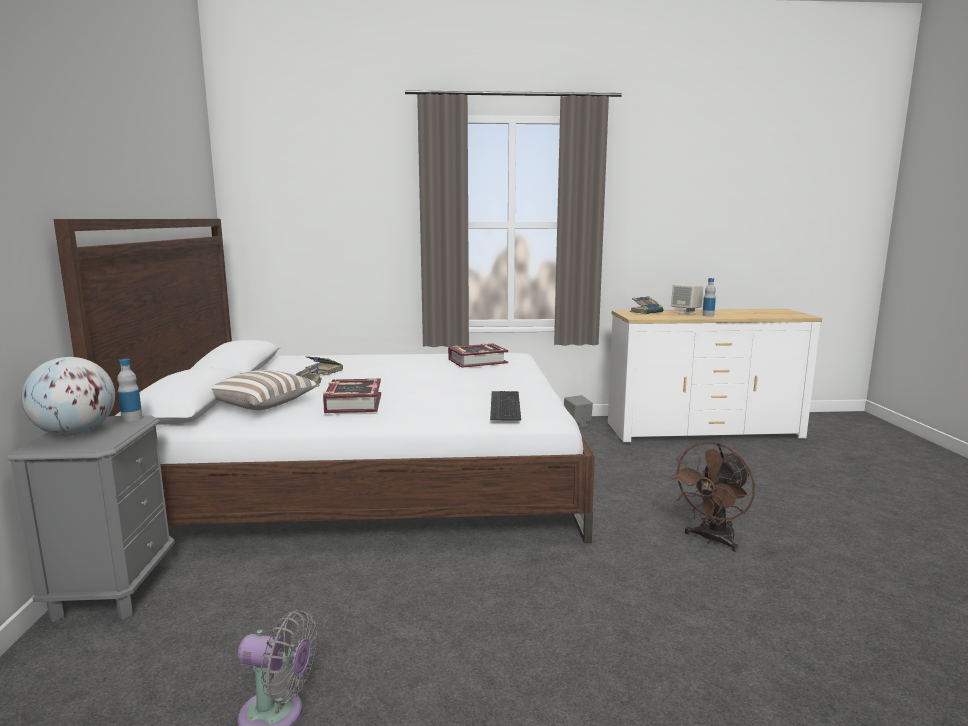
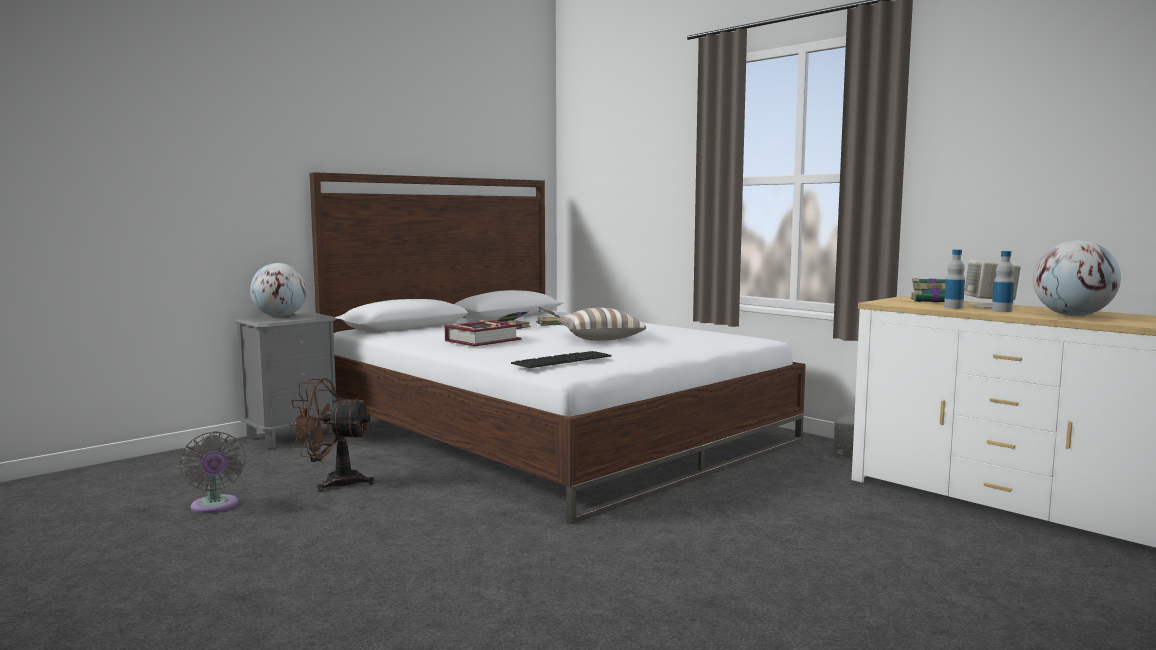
camera: 50 degrees right, 5 degrees down
(132, 418) = (320, 315): bottle -> bottle (953, 307)
(259, 405) = (437, 332): pillow -> pillow (599, 339)
(477, 361) = (692, 337): book -> none
(712, 540) = (681, 569): brown fan -> brown fan (333, 482)
(742, 314) = (1072, 315): none -> globe

